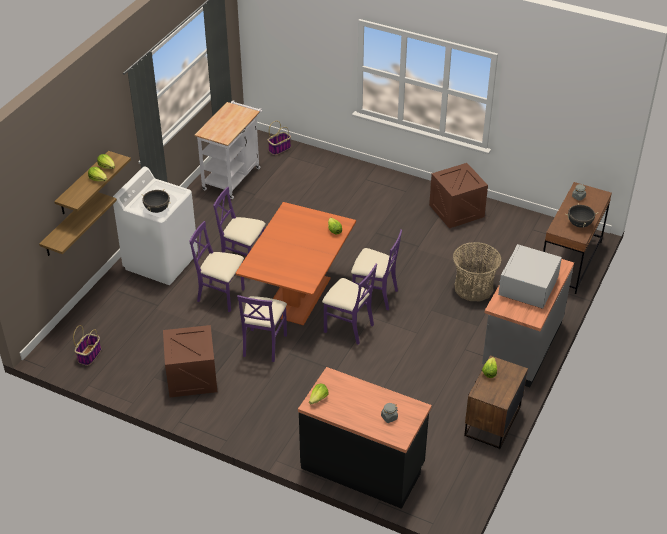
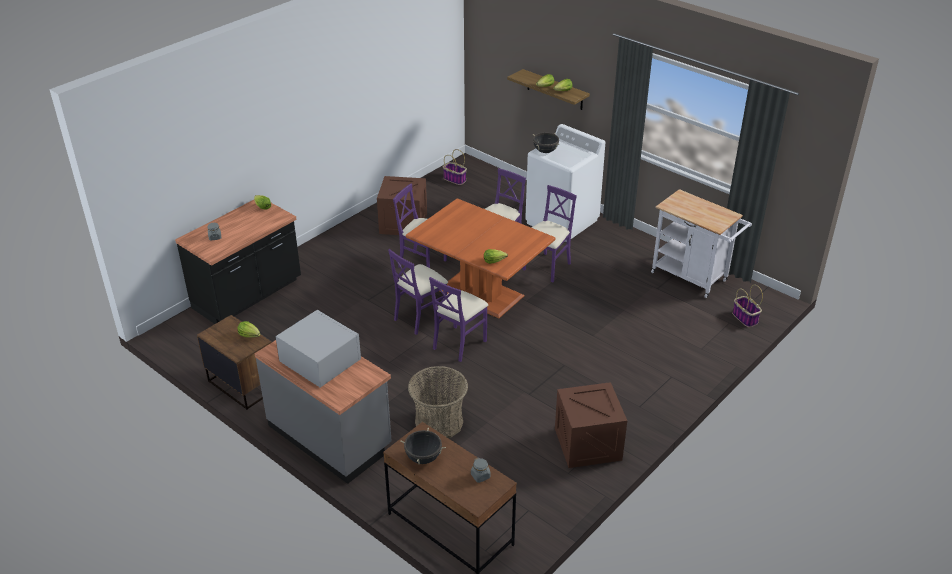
camera: 105 degrees right, 5 degrees down
(69, 225) = (531, 105): shelf -> none

